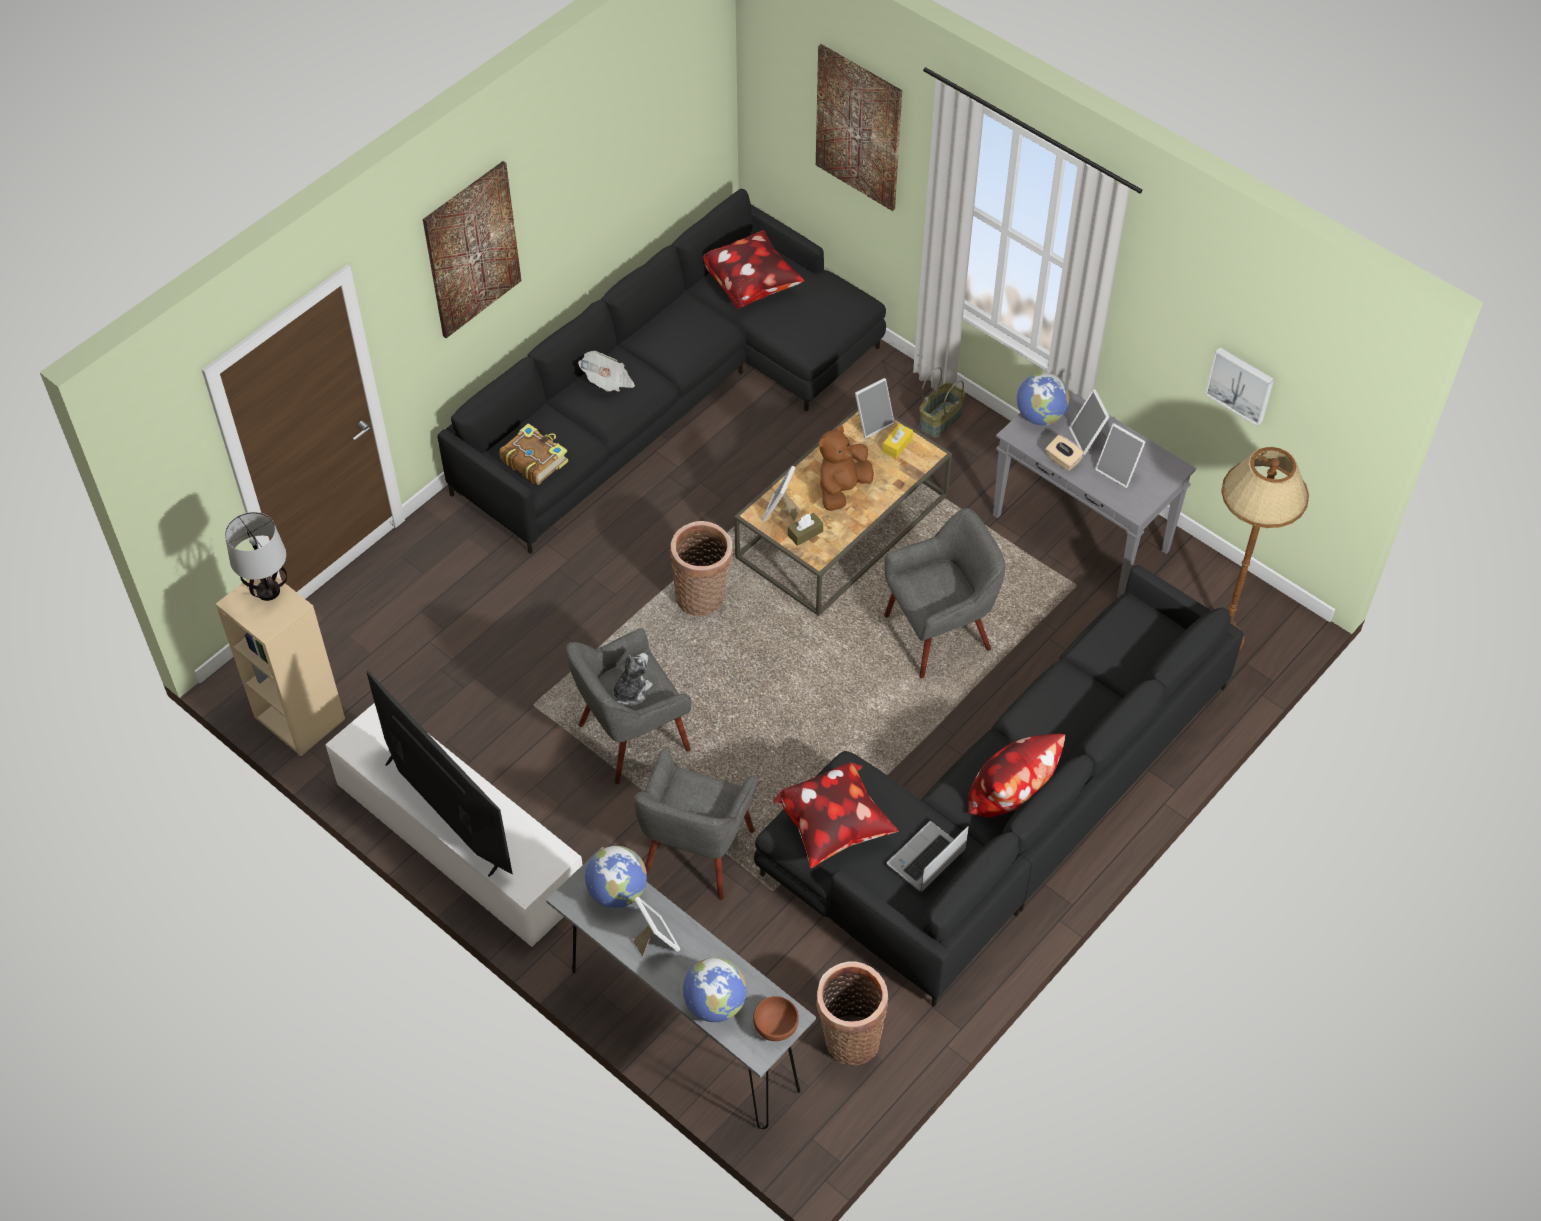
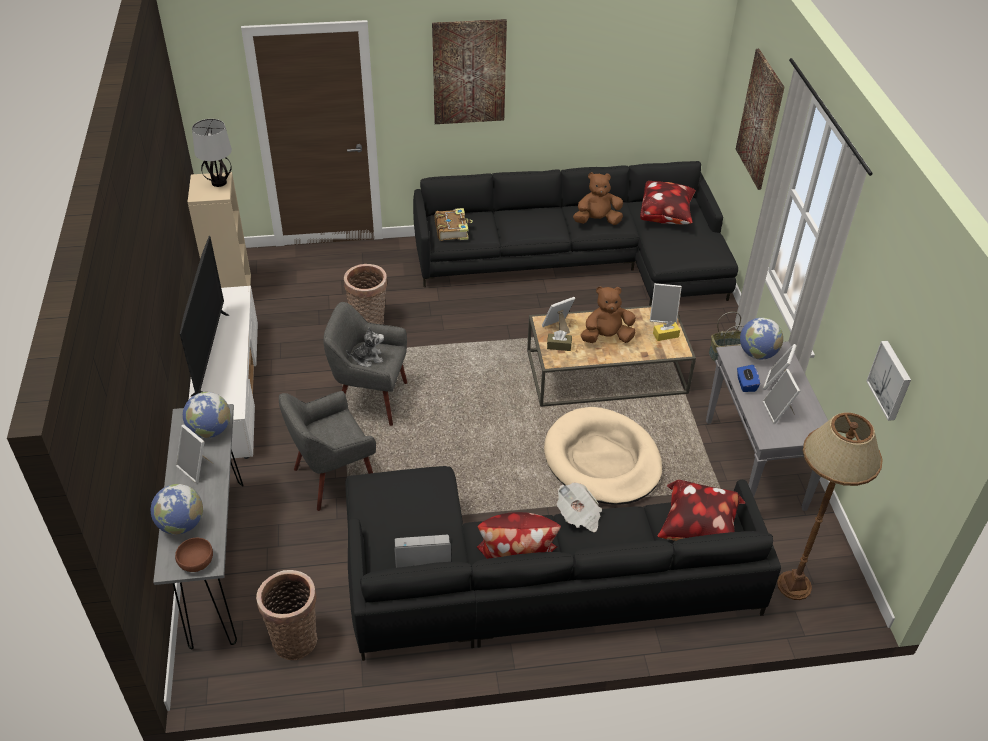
camera: 40 degrees right, 10 degrees down
(608, 382) = (532, 217): newspaper -> newspaper (579, 516)
(655, 940) = (196, 468): picture frame -> picture frame turned 120 degrees clockwise
(684, 340) = (597, 221): none -> brown plush toy
(703, 597) = (487, 359): basket -> basket (369, 322)
(835, 829) = (390, 500): pillow -> pillow (698, 532)
(939, 633) = (602, 460): grey armchair -> beige dog bed
(1063, 460) = (746, 384): beige tissue box -> blue tissue box

